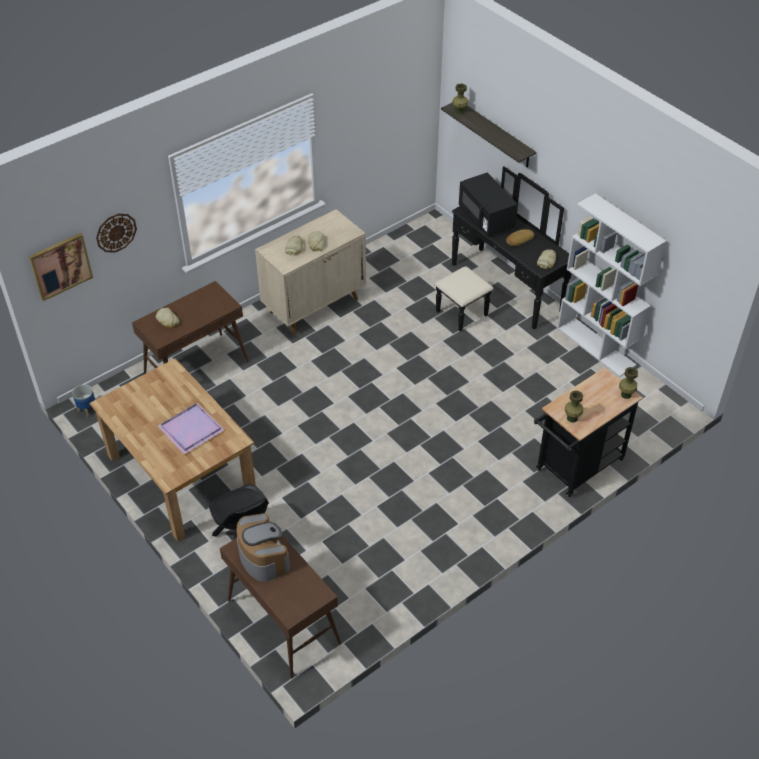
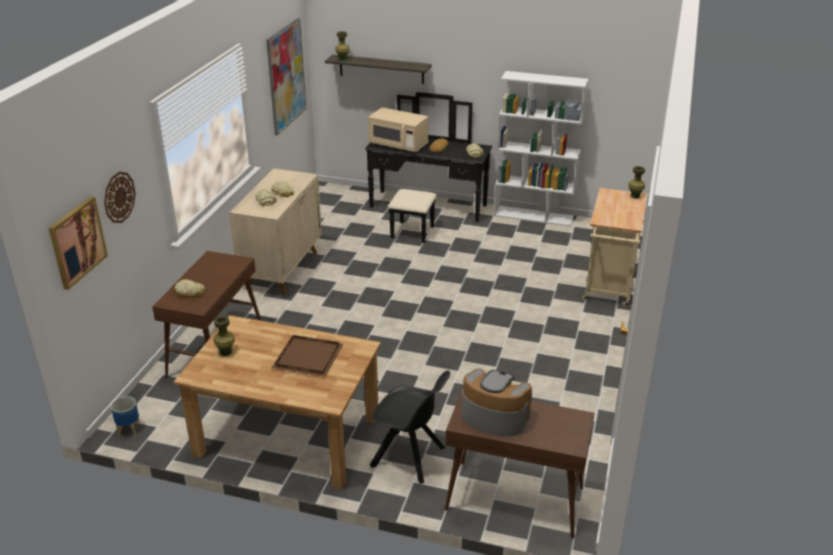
camera: 35 degrees left, 15 degrees down
(189, 429) = (306, 358): purple tray -> brown tray
(392, 115) = (286, 76): none -> picture
(486, 218) = (398, 145): black microwave -> beige microwave
(572, 418) = (619, 221): green vase -> green vase (226, 352)
(575, 468) = (609, 288): black cart -> beige cart

